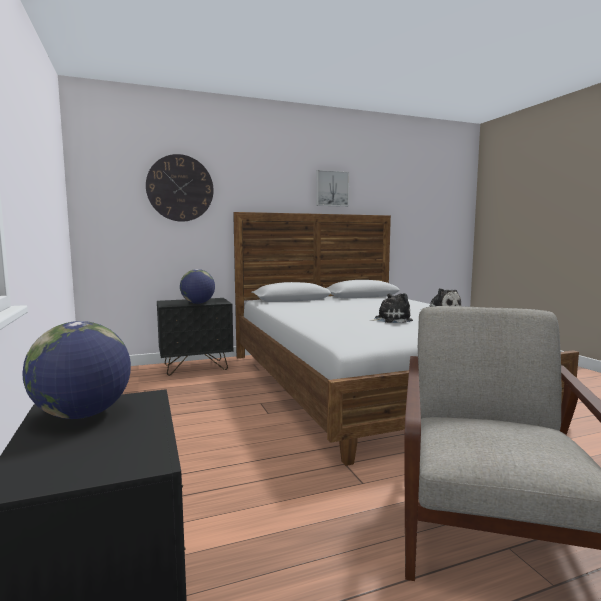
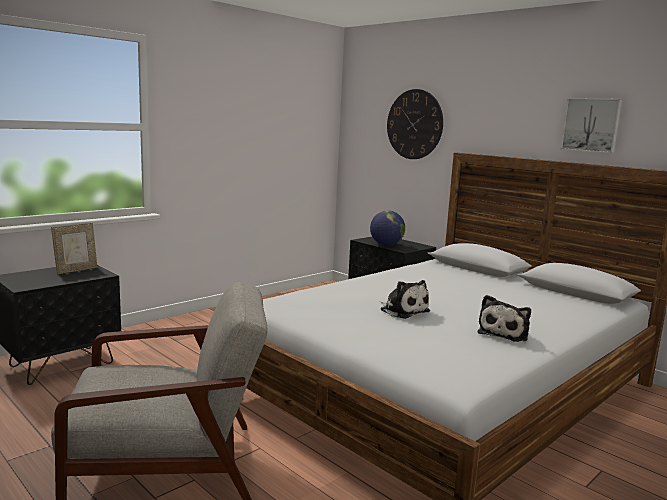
camera: 65 degrees right, 5 degrees up
(82, 415) = (76, 270): globe -> picture frame

